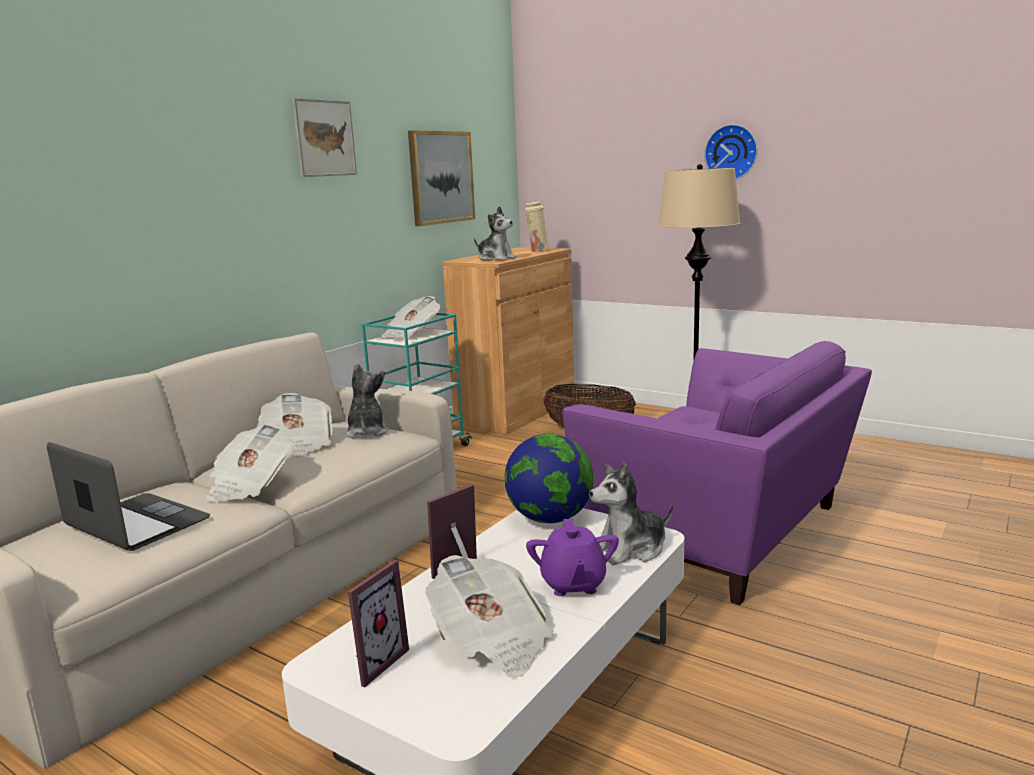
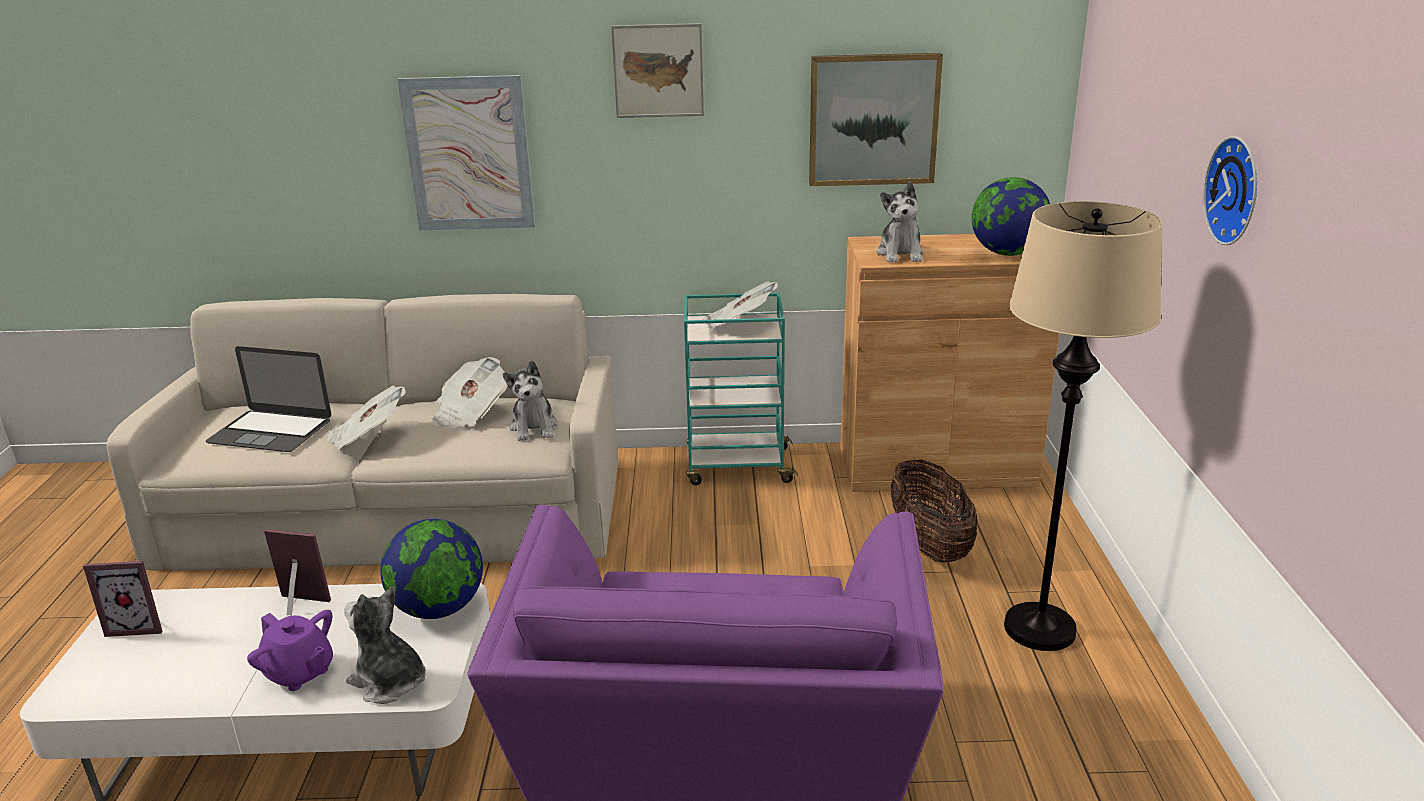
camera: 55 degrees right, 10 degrees up
(137, 523) = (270, 431): laptop -> laptop turned 105 degrees clockwise
(190, 215) = (469, 154): none -> picture
(366, 432) = (534, 427): plush toy -> plush toy turned 120 degrees clockwise
(492, 642) = (182, 668): newspaper -> none
(538, 251) = (1007, 253): beige vase -> globe
(573, 584) = (299, 673): purple teapot -> purple teapot turned 105 degrees counterclockwise

